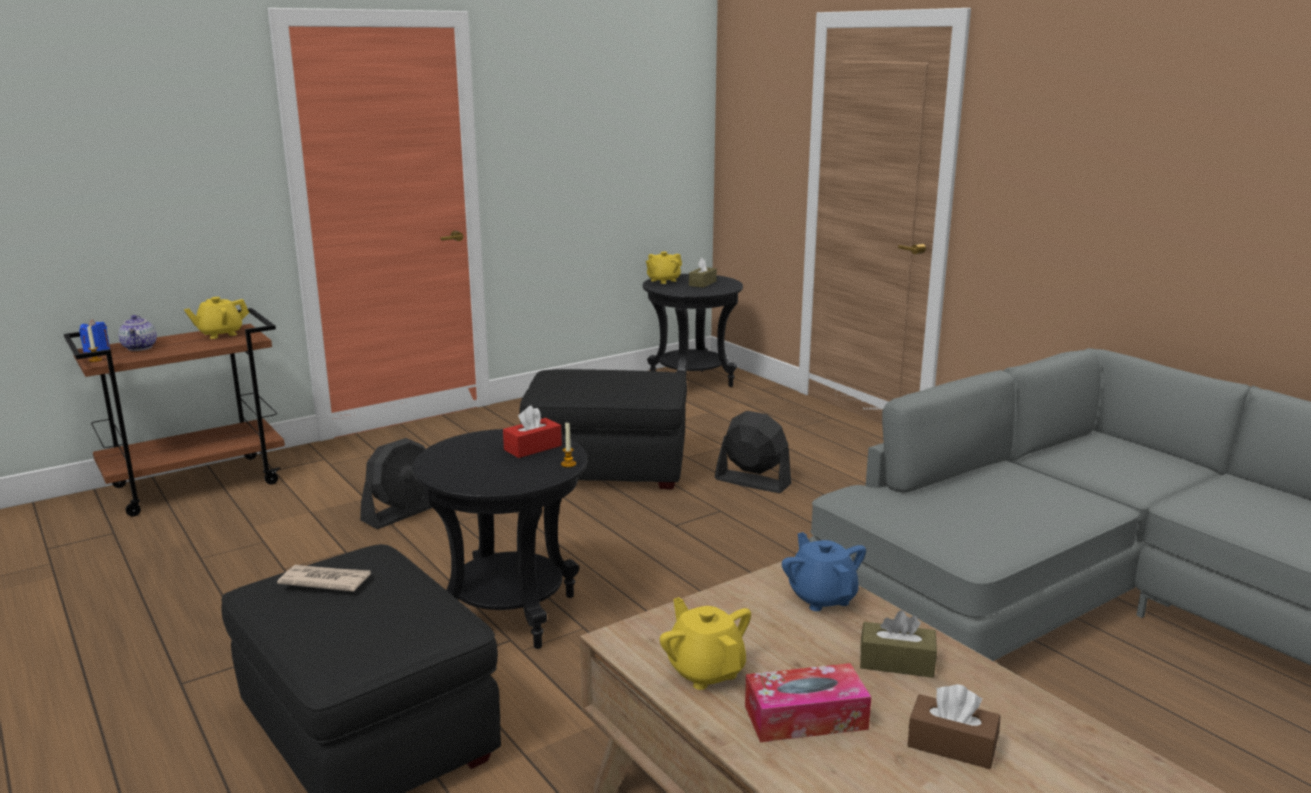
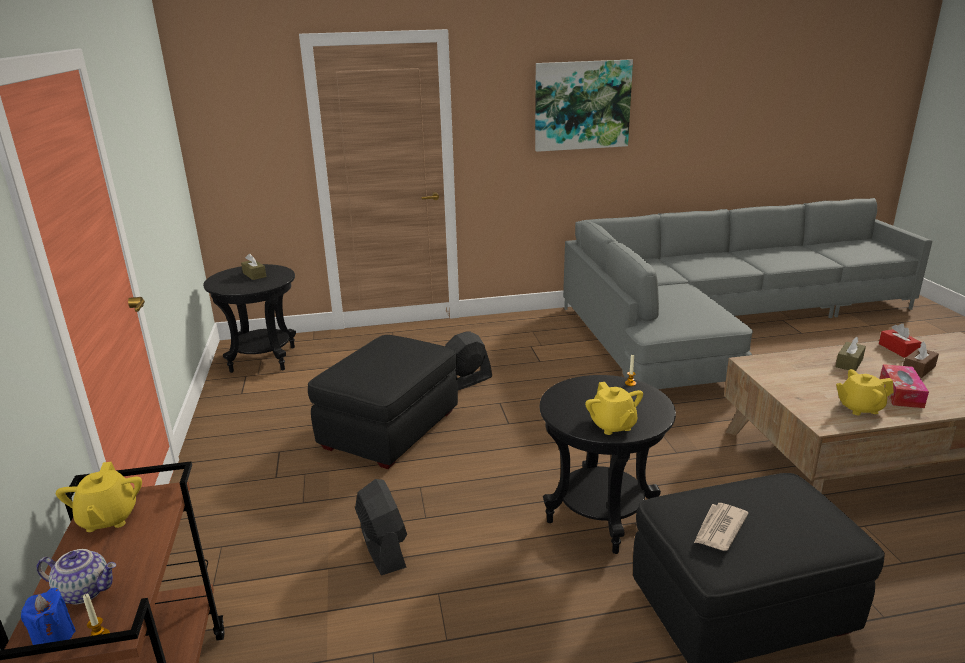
camera: 65 degrees left, 5 degrees up
(533, 448) = (591, 391): red tissue box -> red tissue box (898, 349)
(663, 280) = (222, 285): yellow teapot -> yellow teapot (612, 425)
(822, 597) = (782, 364): blue teapot -> none
(1151, 146) = (582, 105): none -> picture

